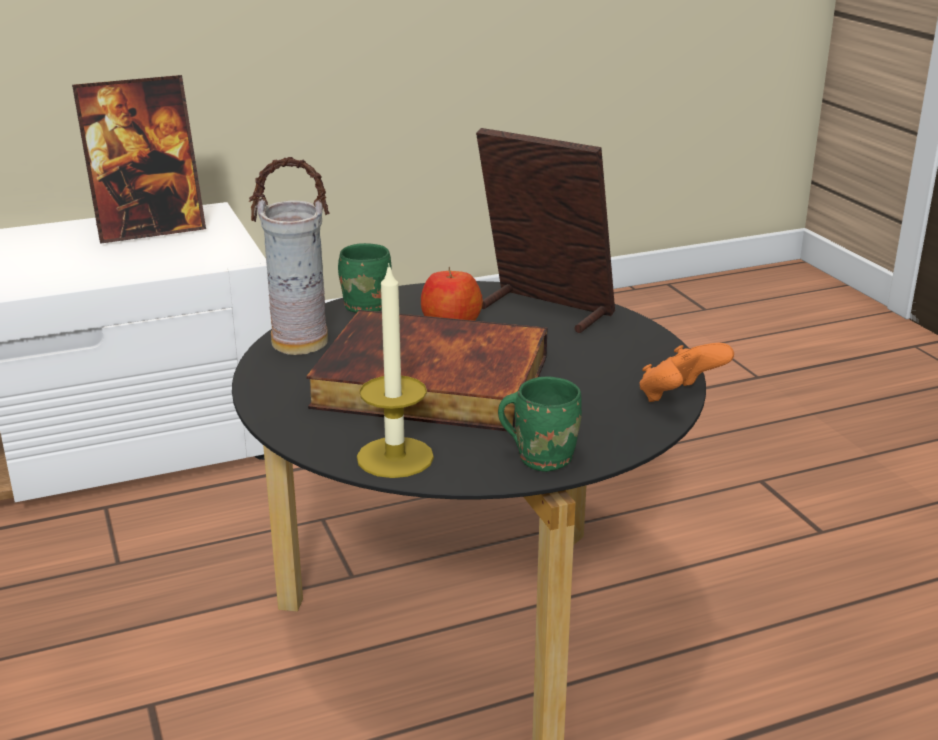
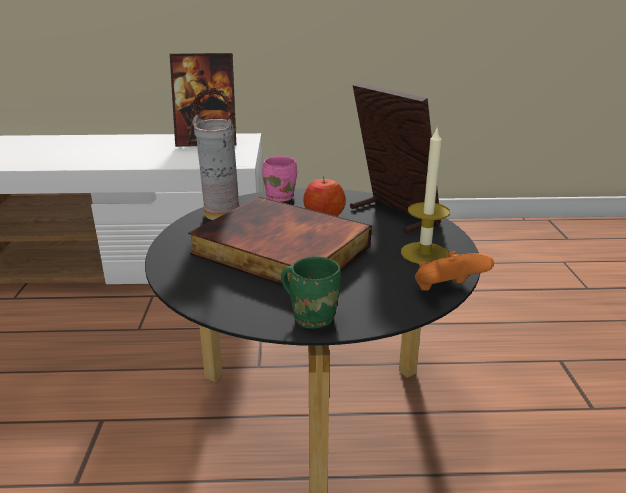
camera: 20 degrees right, 0 degrees up
(367, 305) = (281, 197): green mug -> pink mug
(395, 457) = (213, 297): candle -> candle (424, 253)

